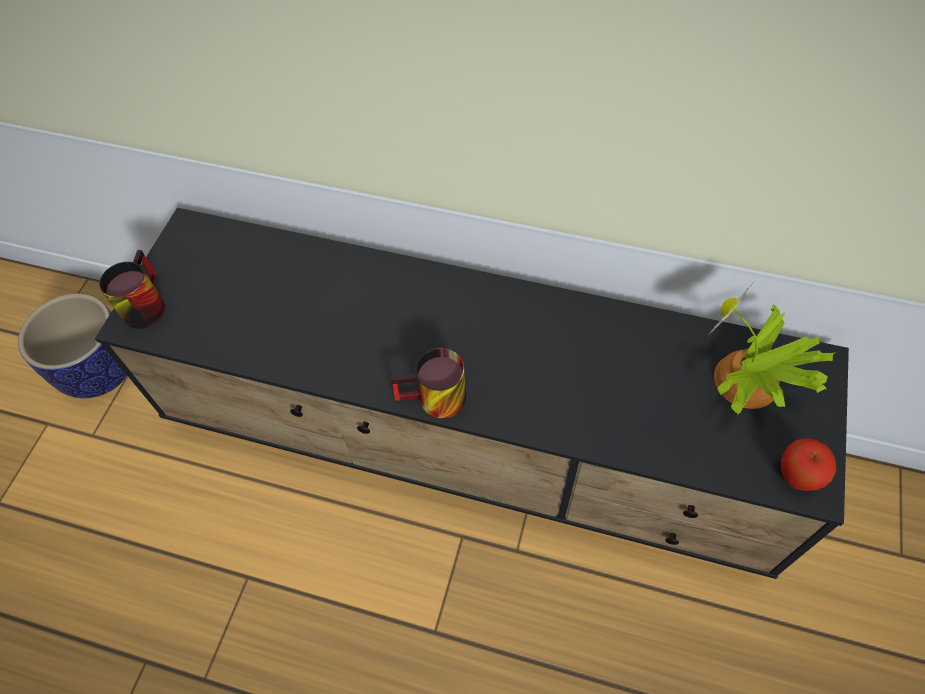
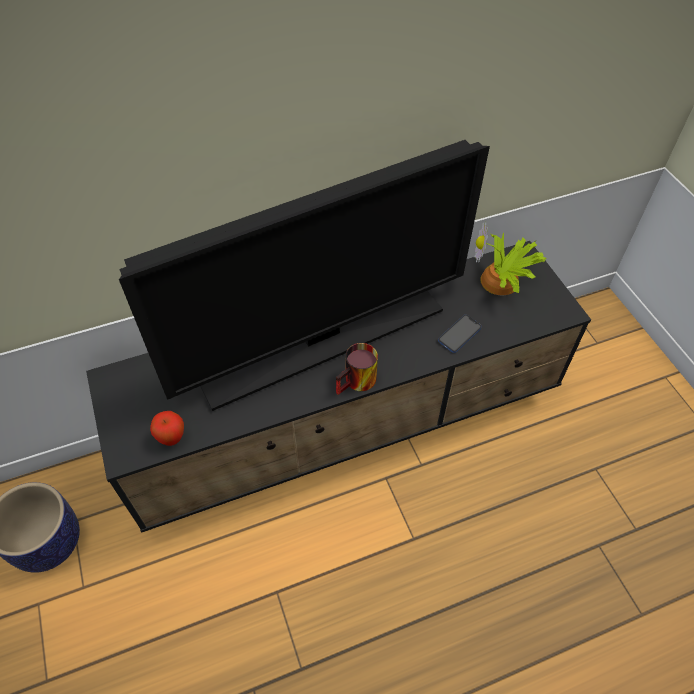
camera: 40 degrees left, 5 degrees down
(142, 304) = (121, 440): mug -> none
(439, 323) = (323, 341): none -> television
(620, 420) = (459, 334): none -> phone
(796, 477) = (556, 311): apple -> apple (172, 438)

